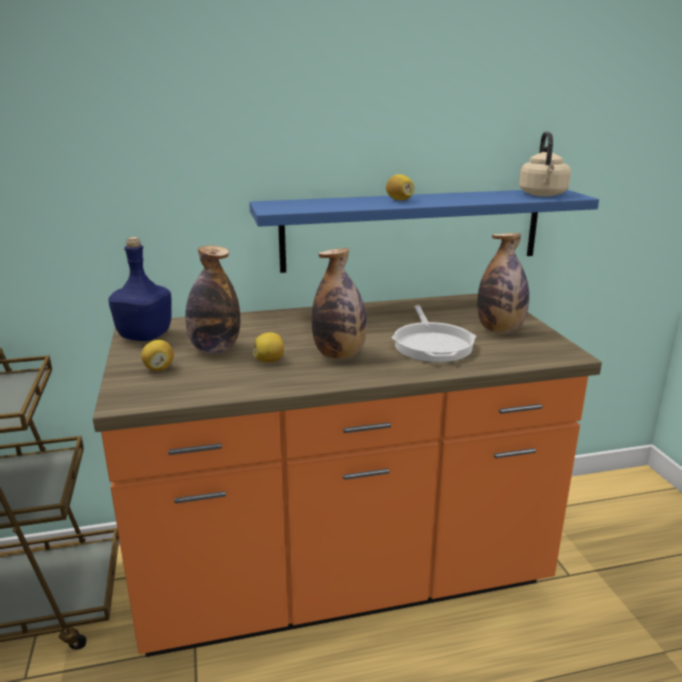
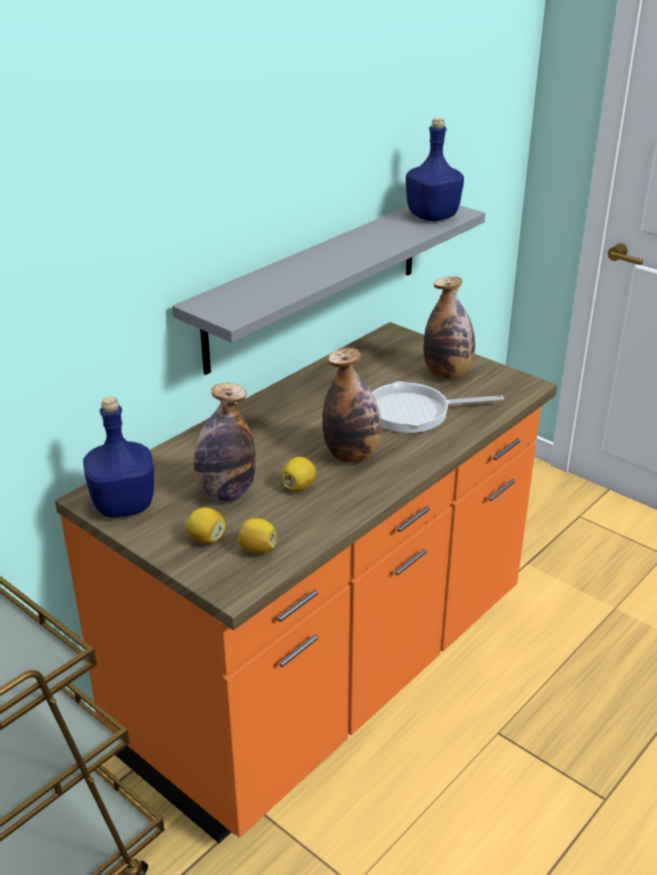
camera: 35 degrees left, 10 degrees up
(399, 200) = (322, 261): lemon -> lemon (257, 549)
(413, 229) = (316, 282): blue shelf -> grey shelf
(432, 344) = (414, 413): frying pan -> frying pan turned 120 degrees clockwise
(543, 195) = (433, 217): beige kettle -> blue bottle

